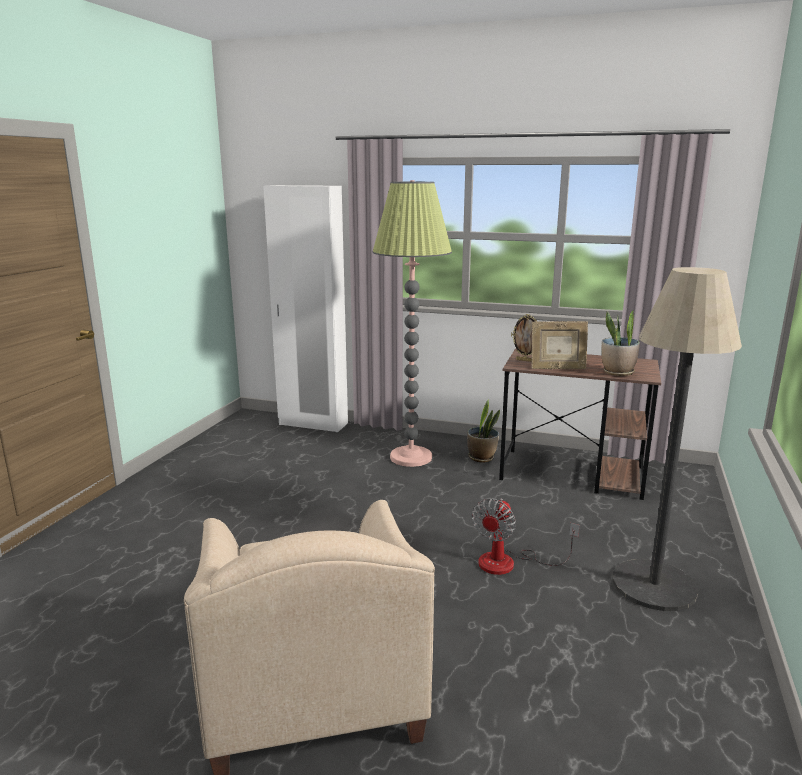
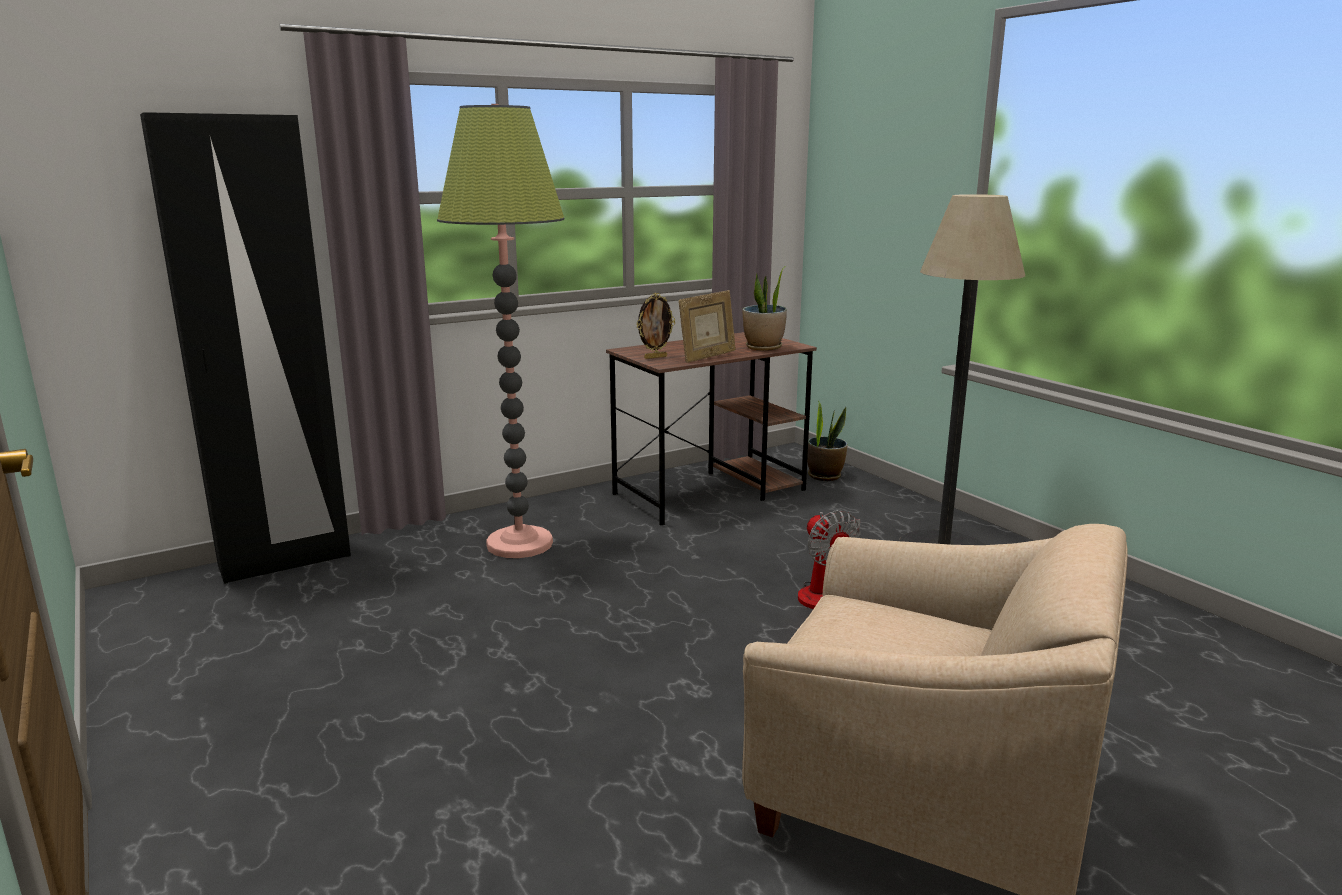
camera: 50 degrees left, 0 degrees up
(313, 424) = (285, 561): white wardrobe -> black wardrobe
(481, 458) = (597, 512): potted plant -> potted plant (825, 476)

